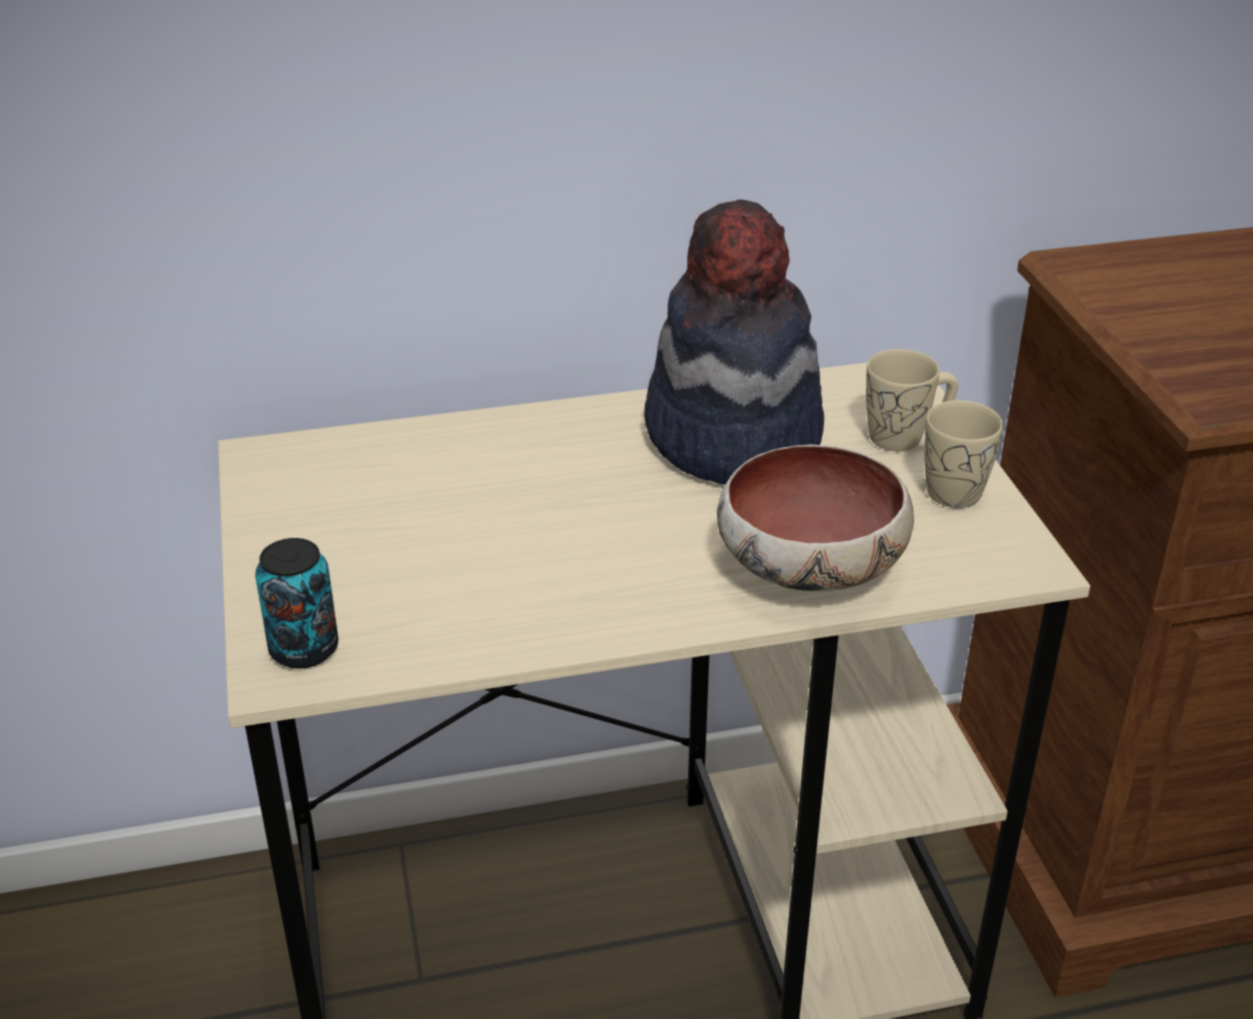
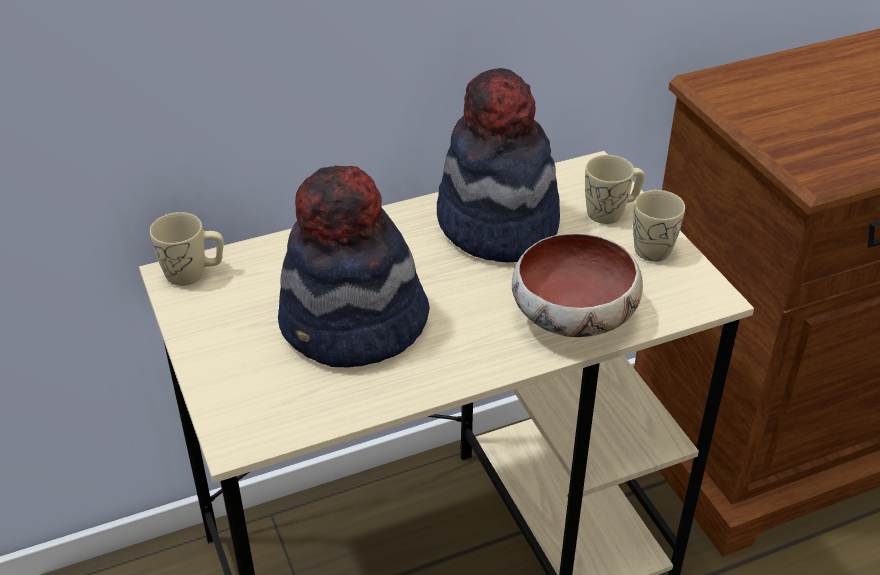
camera: 10 degrees left, 5 degrees up
(288, 456) = (193, 273): none -> beige mug
(304, 649) = (250, 419): can -> none
(487, 546) = (353, 326): none -> hat

